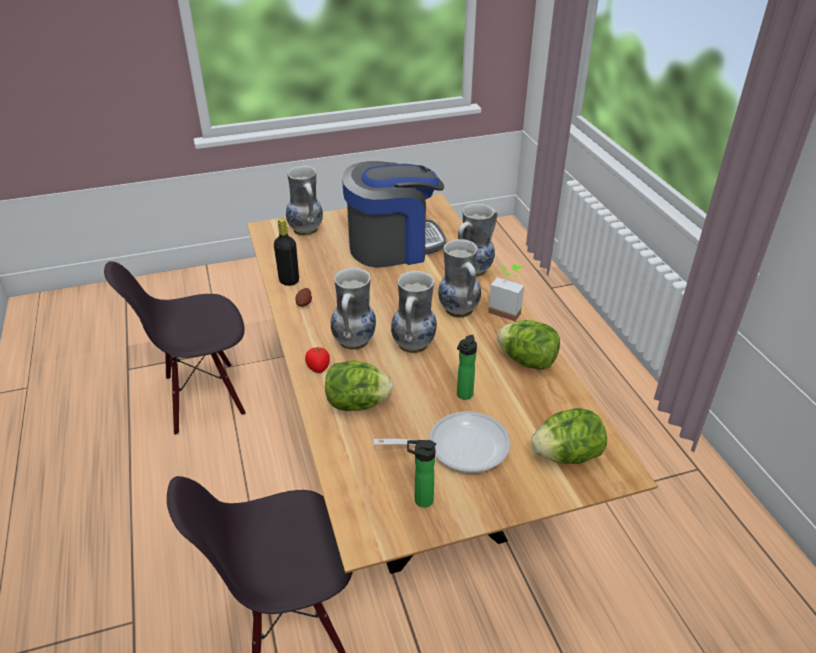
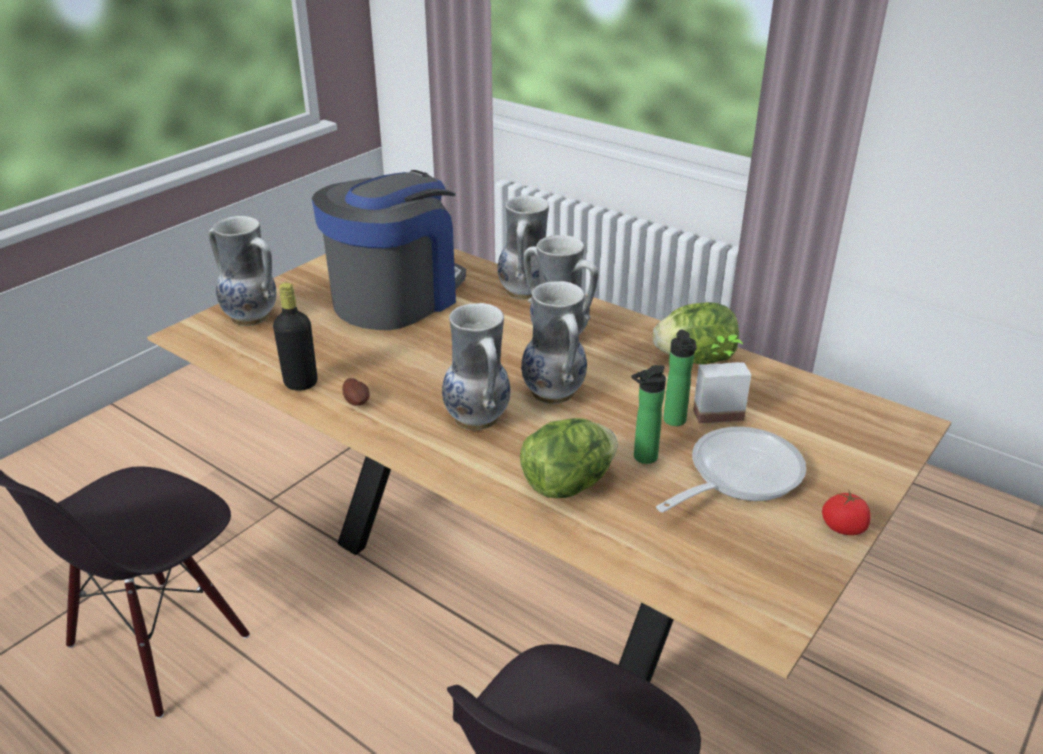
camera: 35 degrees left, 5 degrees down
(318, 367) = (468, 466): tomato -> tomato (843, 527)
(420, 500) = (767, 551): bottle -> bottle (642, 458)
(507, 310) = (611, 318): potted plant -> potted plant (715, 409)
(567, 455) = (845, 432): lettuce -> none

